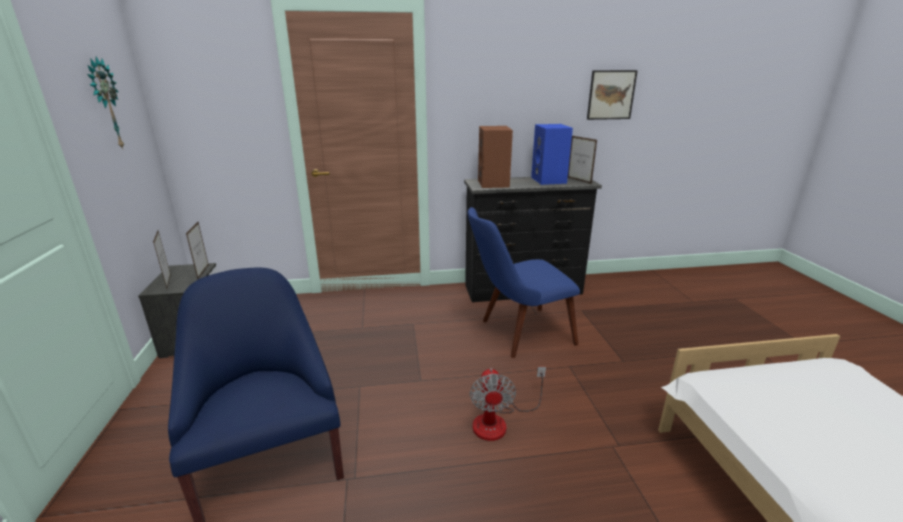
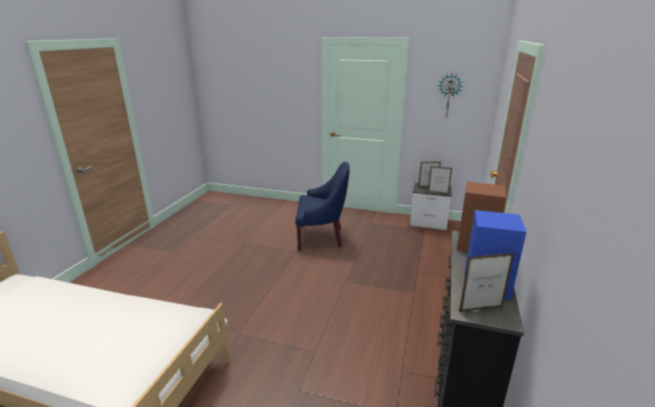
camera: 115 degrees right, 0 degrees up
(499, 421) = (292, 298): fan -> none
(516, 334) = (374, 341): blue chair -> none
(611, 95) = (579, 239): picture -> none

